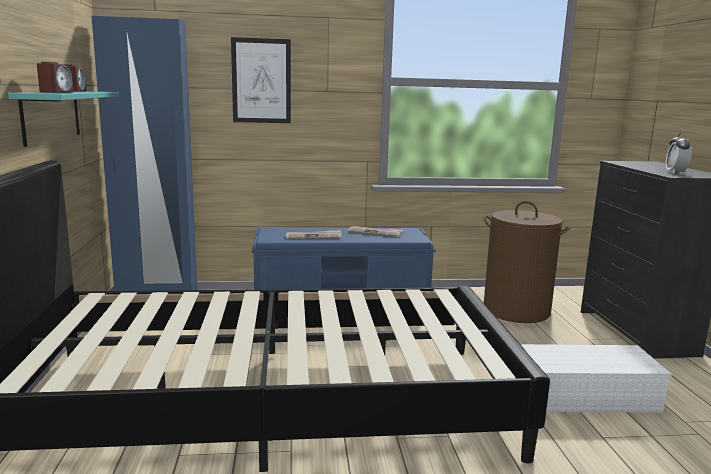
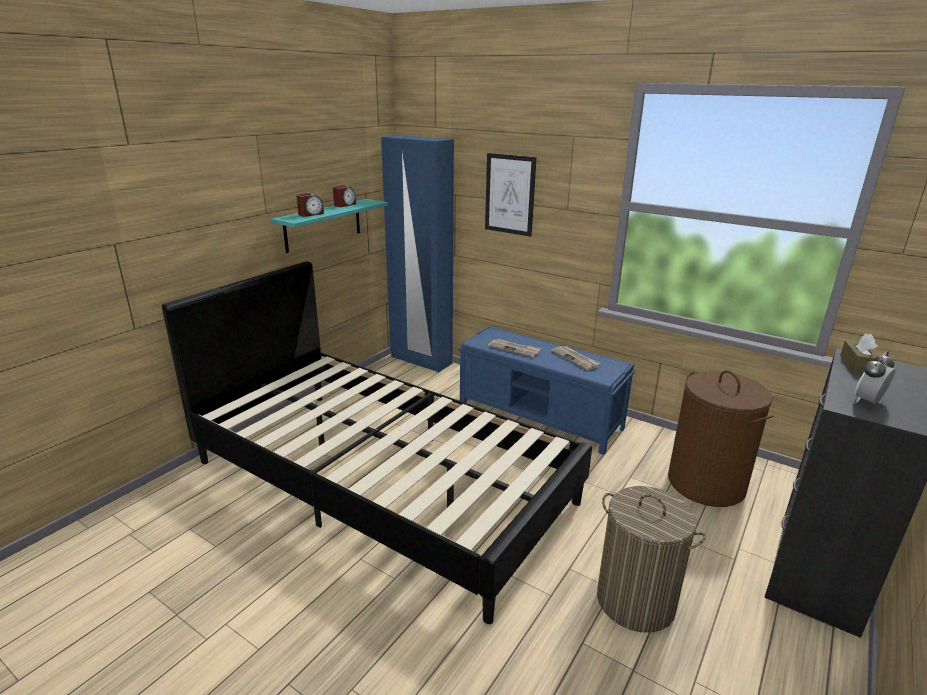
camera: 40 degrees right, 10 degrees up
(588, 395) = (635, 601): white storage box -> laundry basket
(629, 164) = (858, 365): none -> brown tissue box

